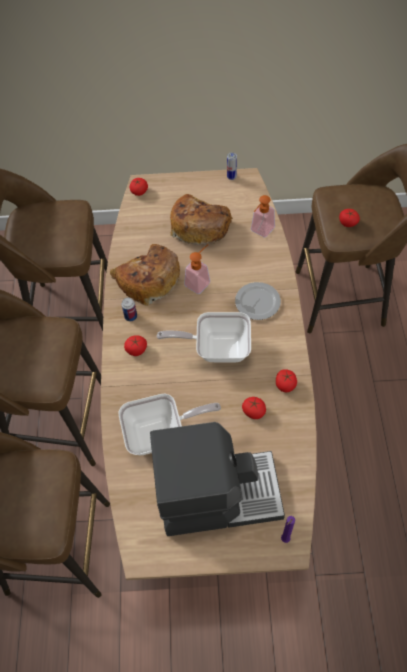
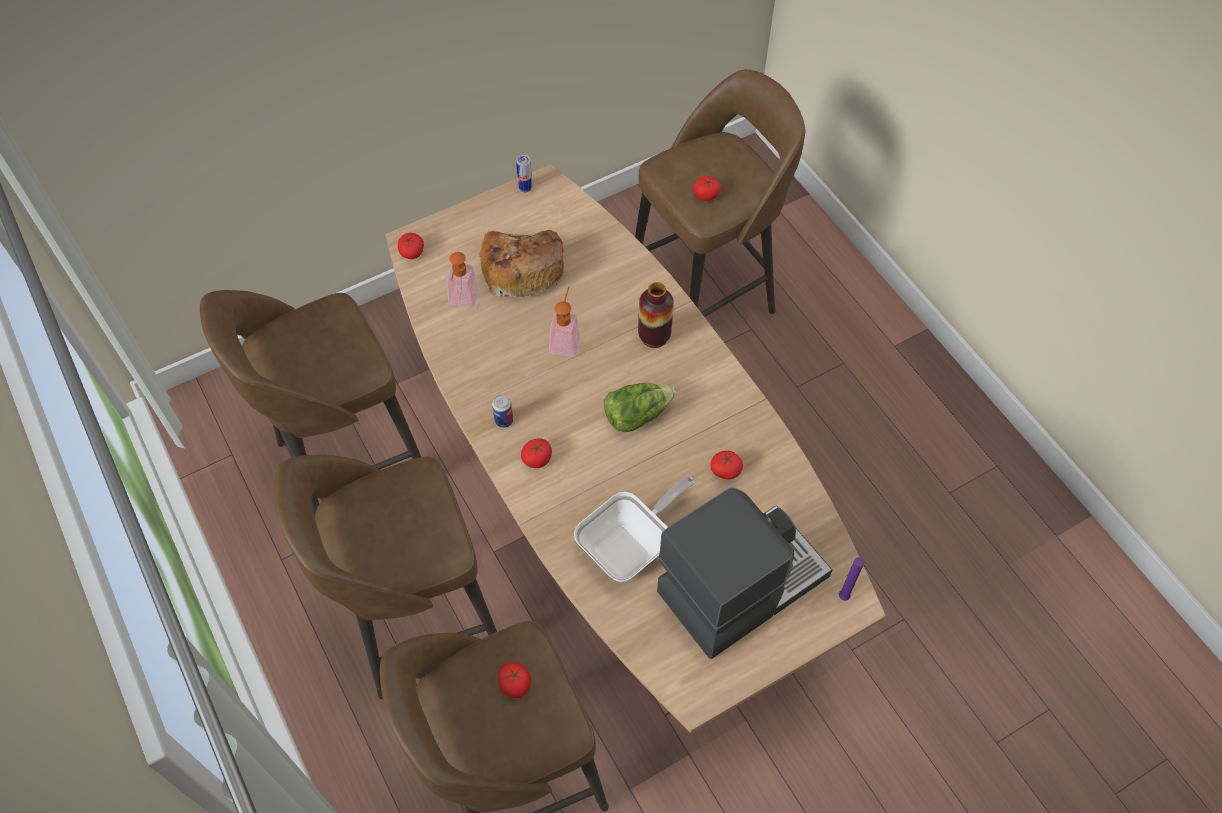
camera: 30 degrees left, 0 degrees up
(147, 279) = (495, 364): bread -> none
(216, 348) = (636, 414): frying pan -> lettuce
(258, 302) = (654, 336): plate -> vase
(260, 231) = (604, 246): soap dispenser -> soap dispenser (462, 301)
(285, 384) = (744, 422): tomato -> tomato (515, 684)

